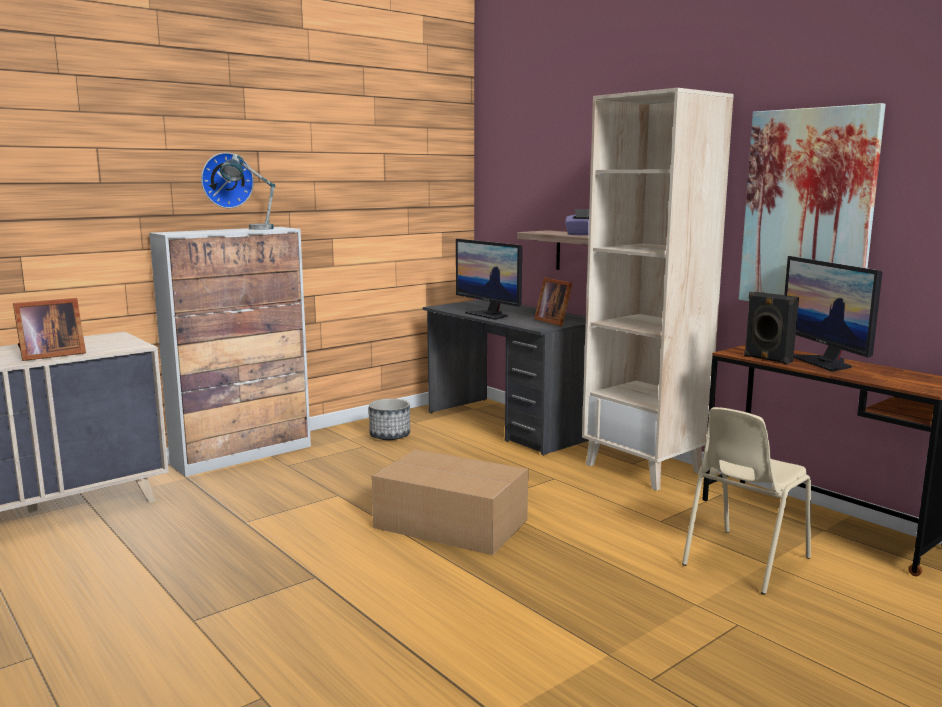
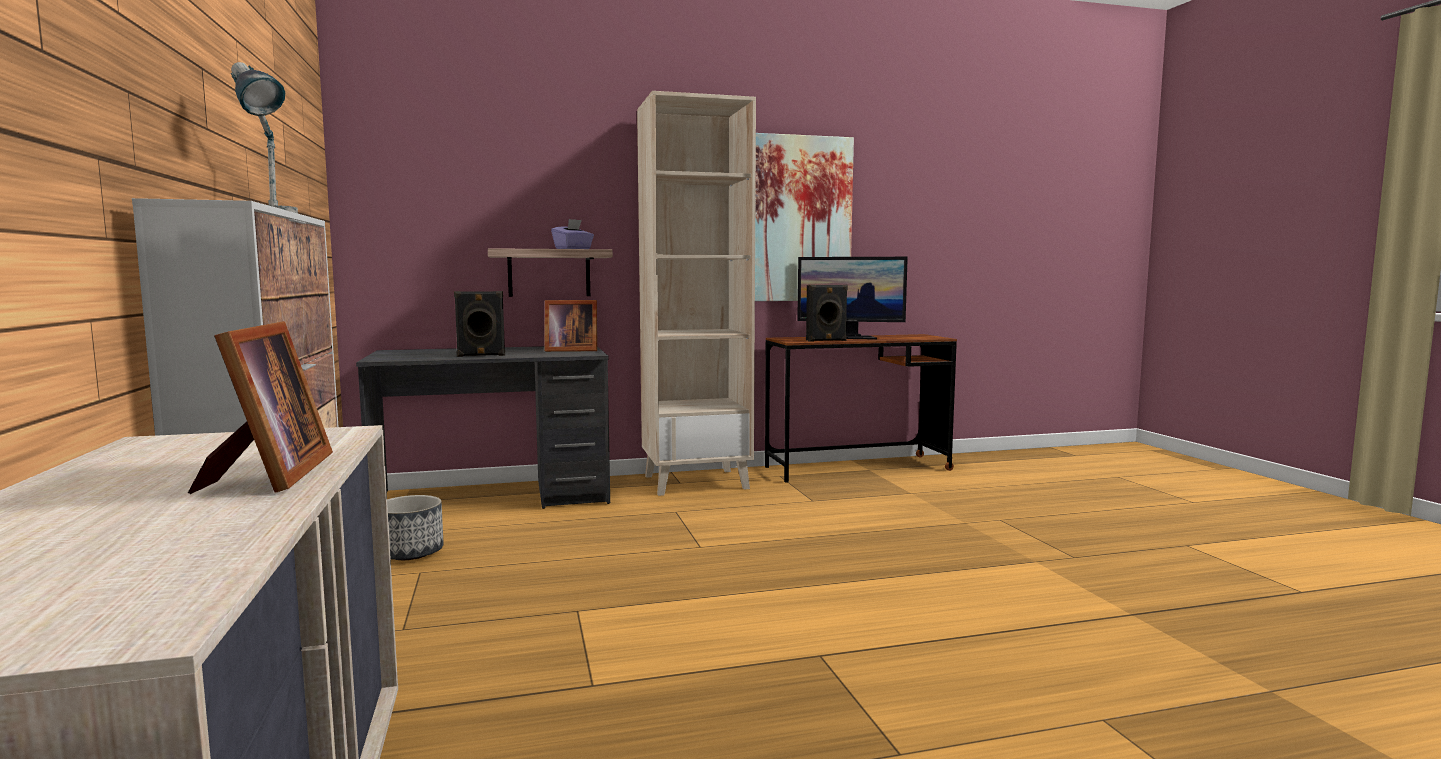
camera: 65 degrees left, 5 degrees down
(226, 180) = (186, 112): wall clock -> none
(449, 523) = (736, 568): cardboard box -> none
(489, 315) = (481, 355): monitor -> black speaker
(743, 561) = (903, 497): beige chair -> none

